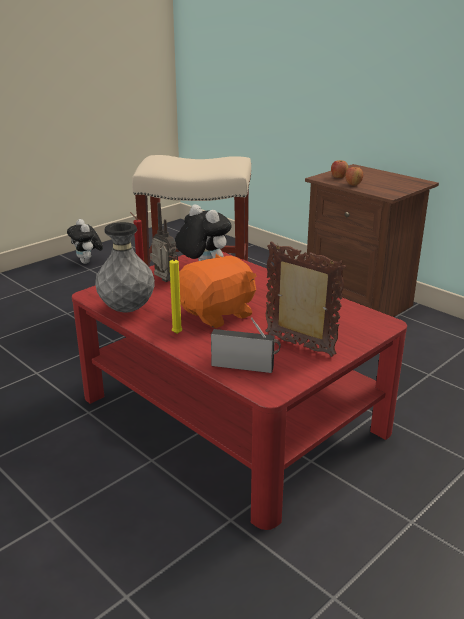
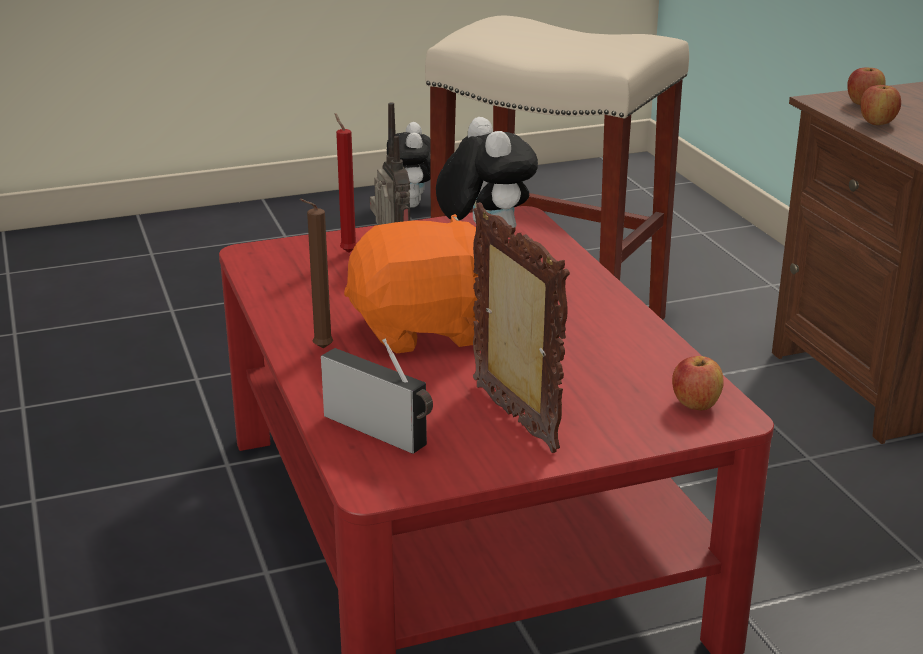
camera: 25 degrees right, 0 degrees up
(127, 310) = (283, 290): grey vase -> none
(176, 334) = (320, 349): yellow candle -> brown candle
(368, 321) = (695, 405): none -> apple

